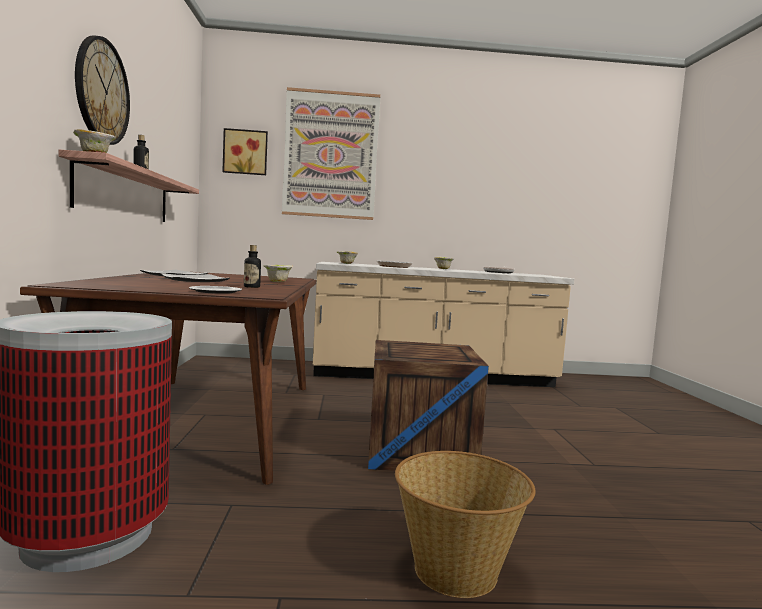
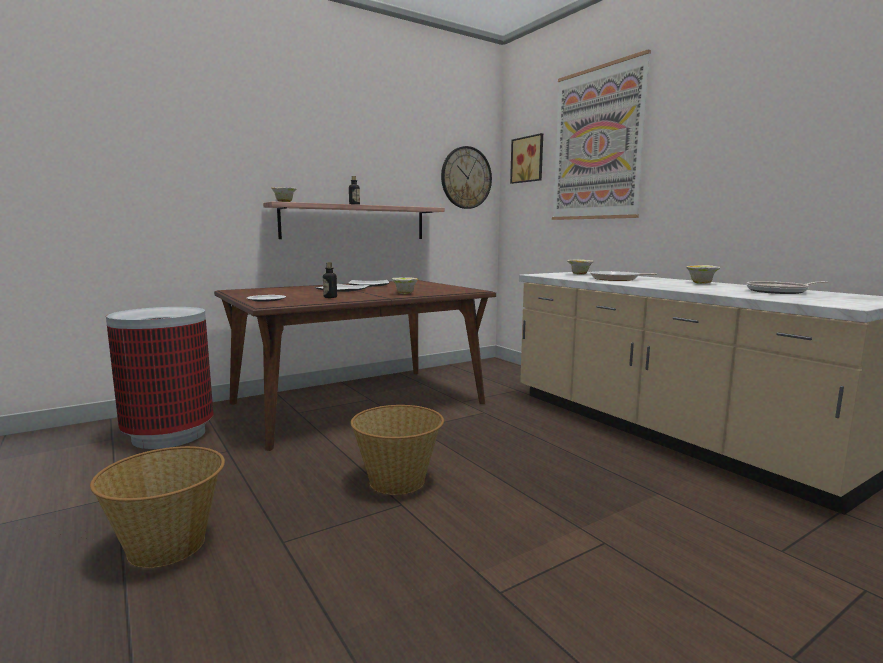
camera: 60 degrees right, 5 degrees up
(102, 91) = (316, 152): wall clock -> wall clock (466, 178)
(419, 450) = (398, 481): crate -> basket

